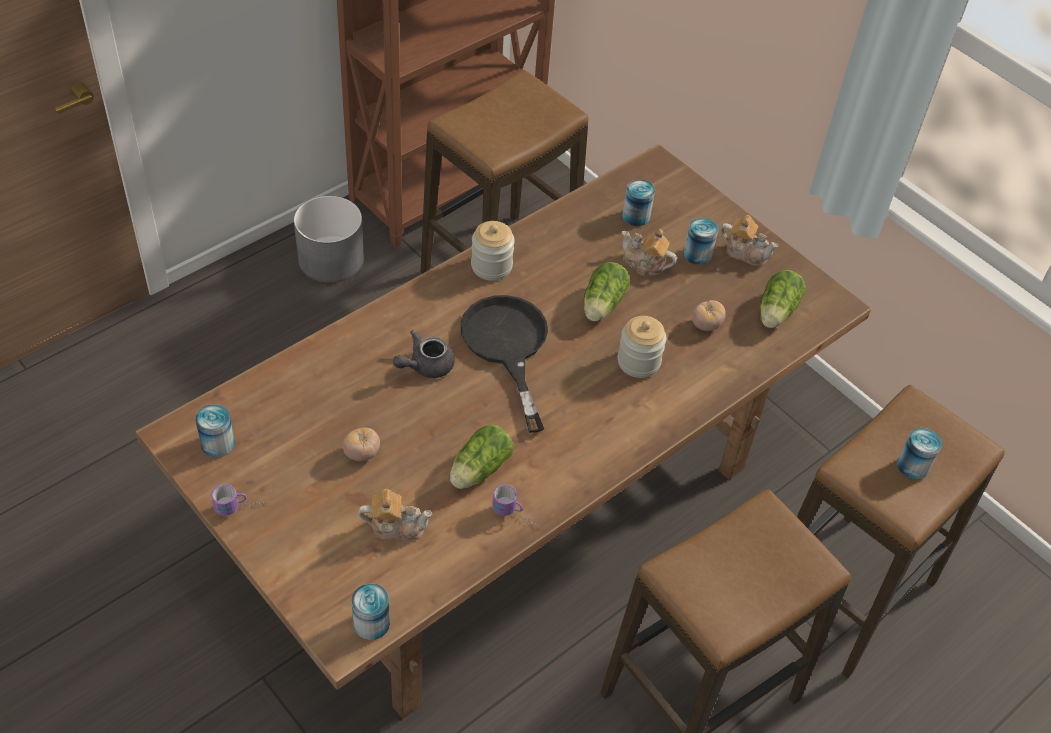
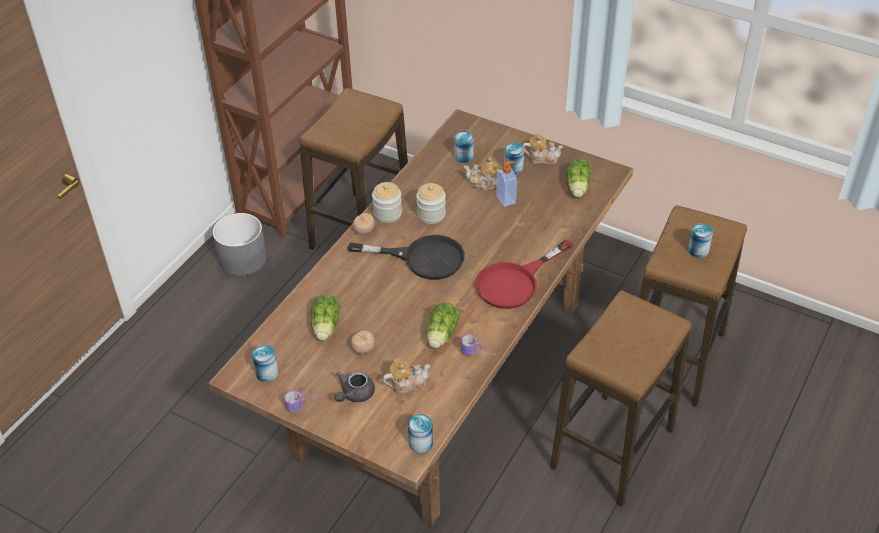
camera: 15 degrees left, 5 degrees down
(425, 366) = (376, 285): grey teapot -> grey teapot (354, 394)
(507, 347) = (422, 258): black frying pan -> black frying pan turned 135 degrees clockwise
(601, 306) = (469, 216): lettuce -> lettuce (325, 327)
(620, 426) = (515, 282): none -> red frying pan
(638, 362) = (508, 242): jar -> jar (431, 214)
(666, 298) = (506, 199): none -> soap dispenser
(706, 325) = (538, 208): tomato -> tomato (364, 230)

